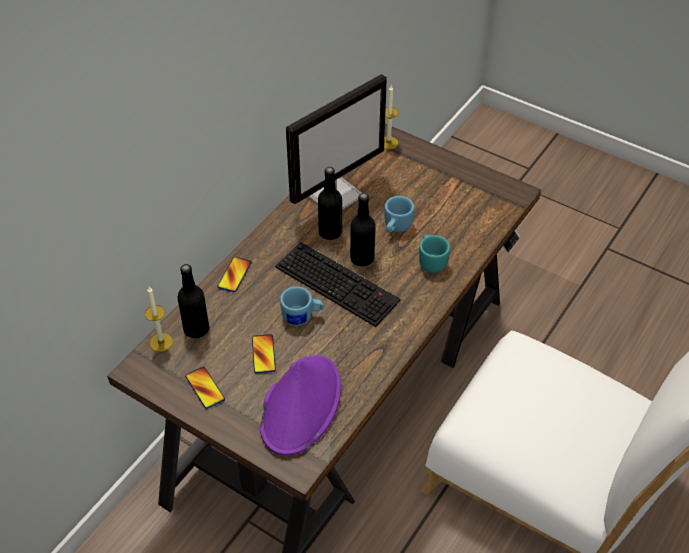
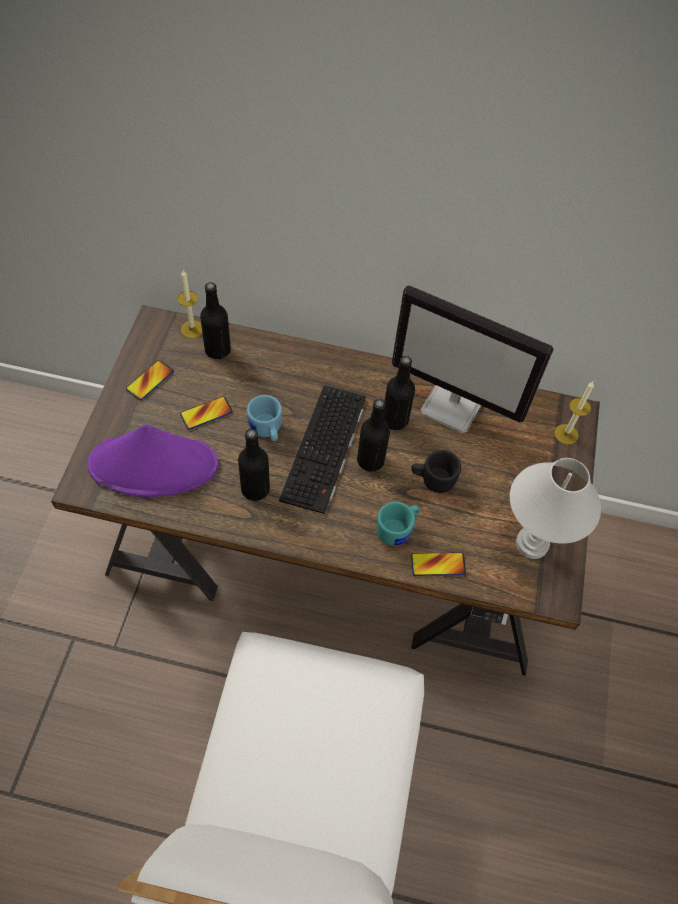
camera: 65 degrees right, 10 degrees up
(234, 275) = (298, 356): phone -> phone (438, 564)
(357, 339) = (255, 489): none -> black bottle
(395, 227) = (432, 479): blue mug -> black mug
(471, 191) = (532, 543): none -> white table lamp

